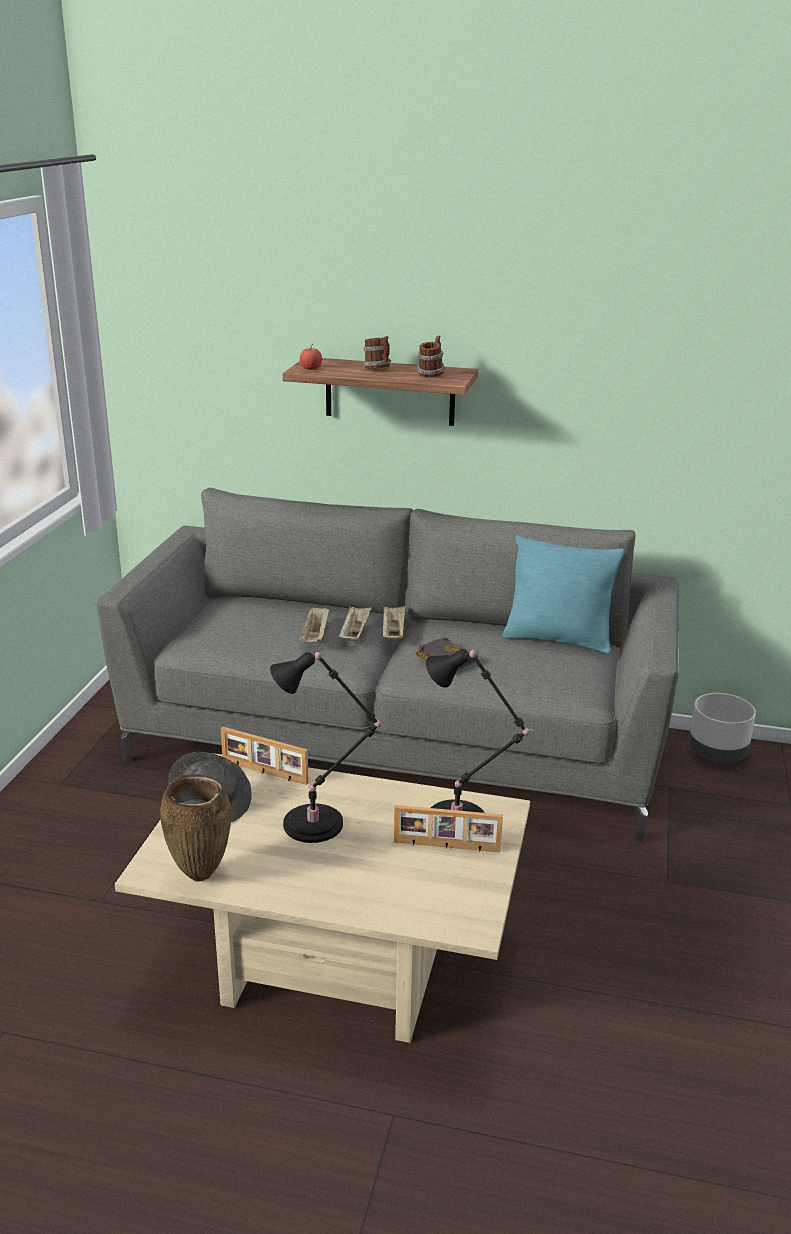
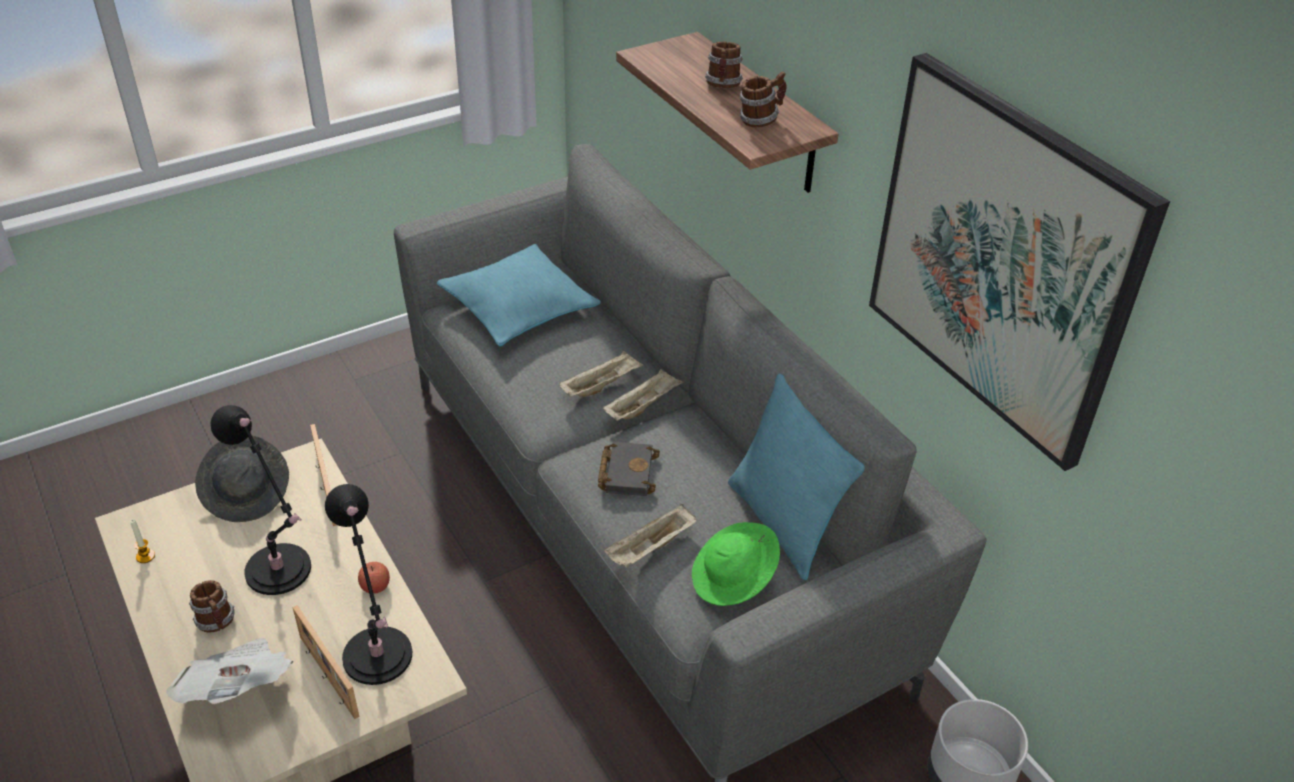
camera: 45 degrees right, 15 degrees up
(202, 875) = (145, 556): brown vase -> candle
(231, 624) = (519, 308): none -> turquoise pillow
(311, 368) = (656, 56): apple -> apple (375, 586)
(315, 636) = (561, 367): beige tray -> beige tray (651, 549)
(325, 871) = (217, 622): none -> mug
(406, 888) = (239, 689): none -> newspaper
(580, 671) = (734, 579): none -> green hat
(644, 385) = (1002, 259): none -> picture

